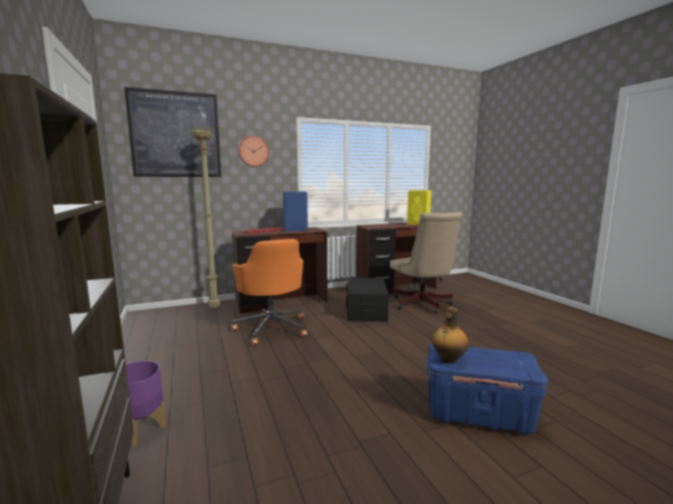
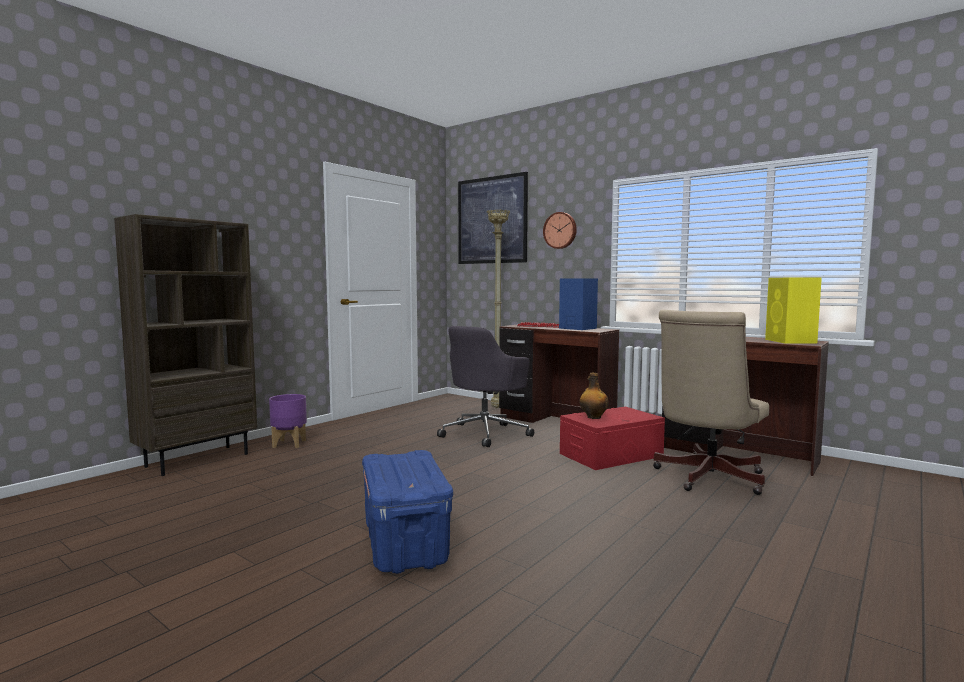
camera: 60 degrees right, 5 degrees down
(272, 328) = (486, 433): orange office chair -> grey office chair
(366, 310) = (611, 455): black storage box -> red storage box
(448, 360) = (383, 457): bottle -> bottle (593, 417)

